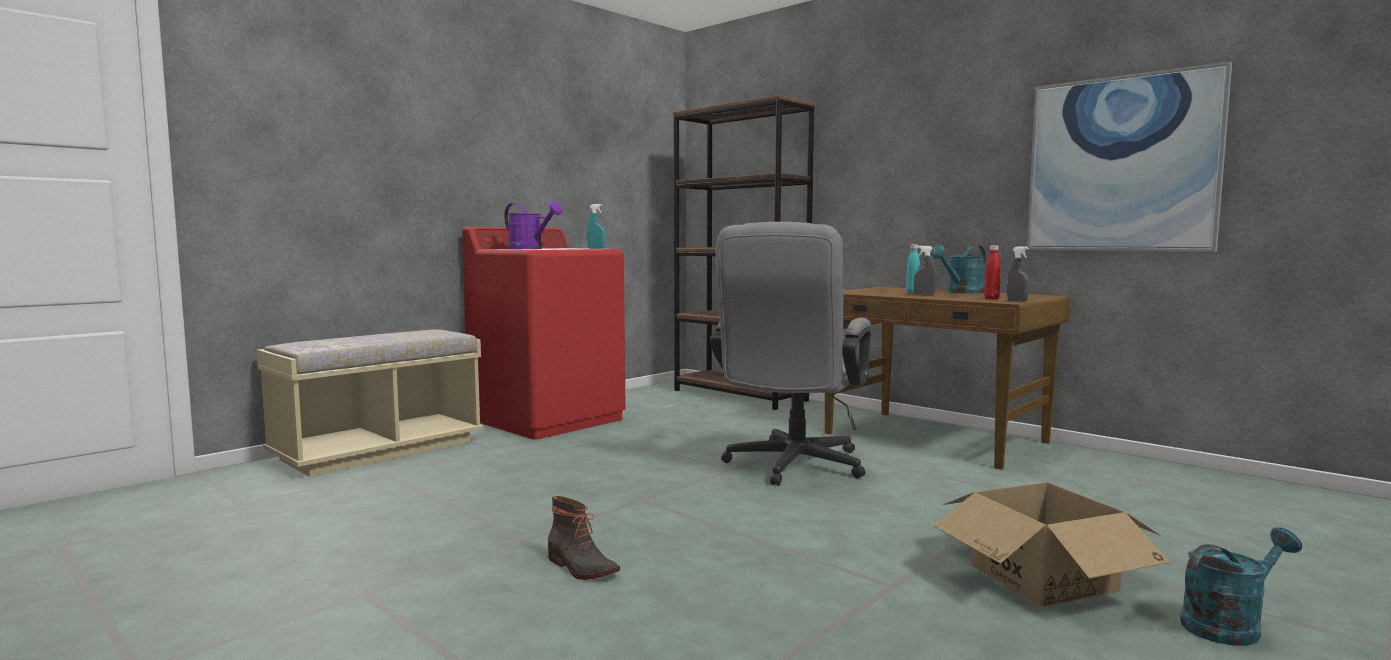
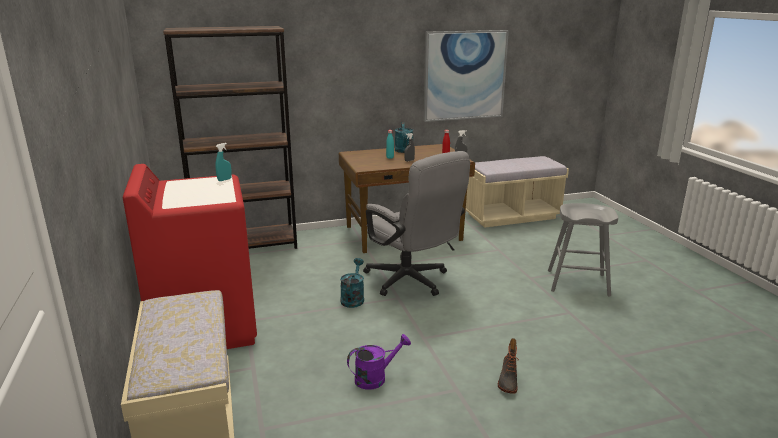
camera: 60 degrees left, 15 degrees up
(530, 249) = (203, 198): purple watering can -> purple watering can (375, 378)
(580, 568) = (507, 380): boot -> boot turned 120 degrees clockwise
(1043, 578) = (577, 283): cardboard box -> grey stool
(1206, 483) = (511, 216): none -> beige bench
(1229, 625) = (625, 273): turquoise watering can -> turquoise watering can (353, 298)

